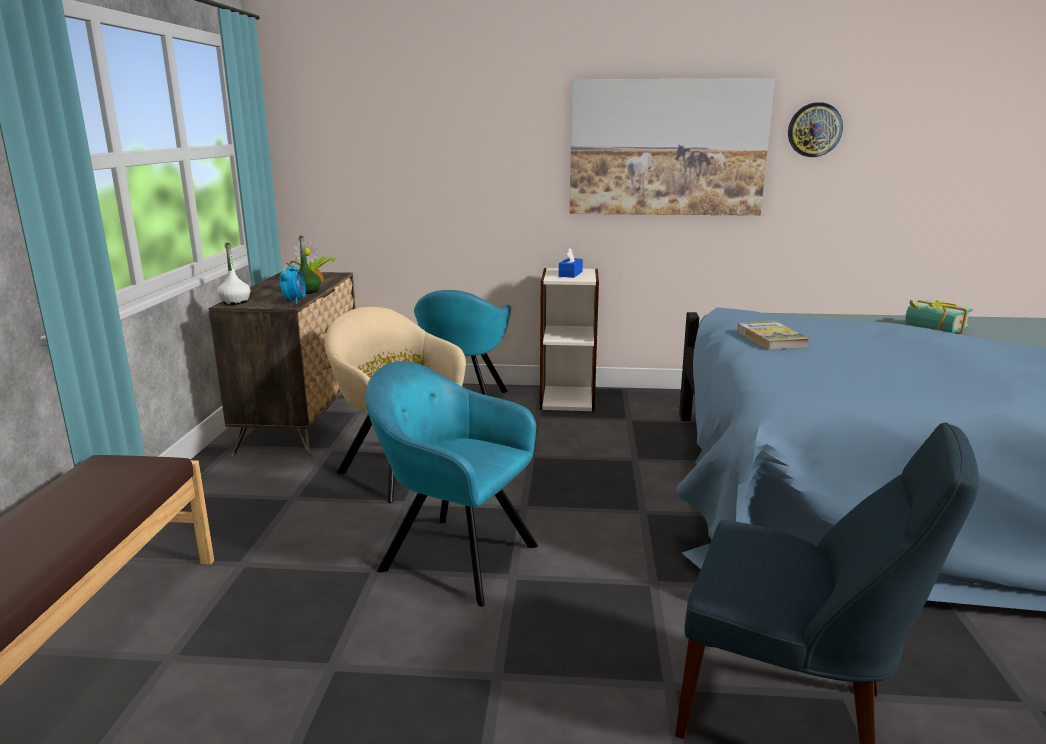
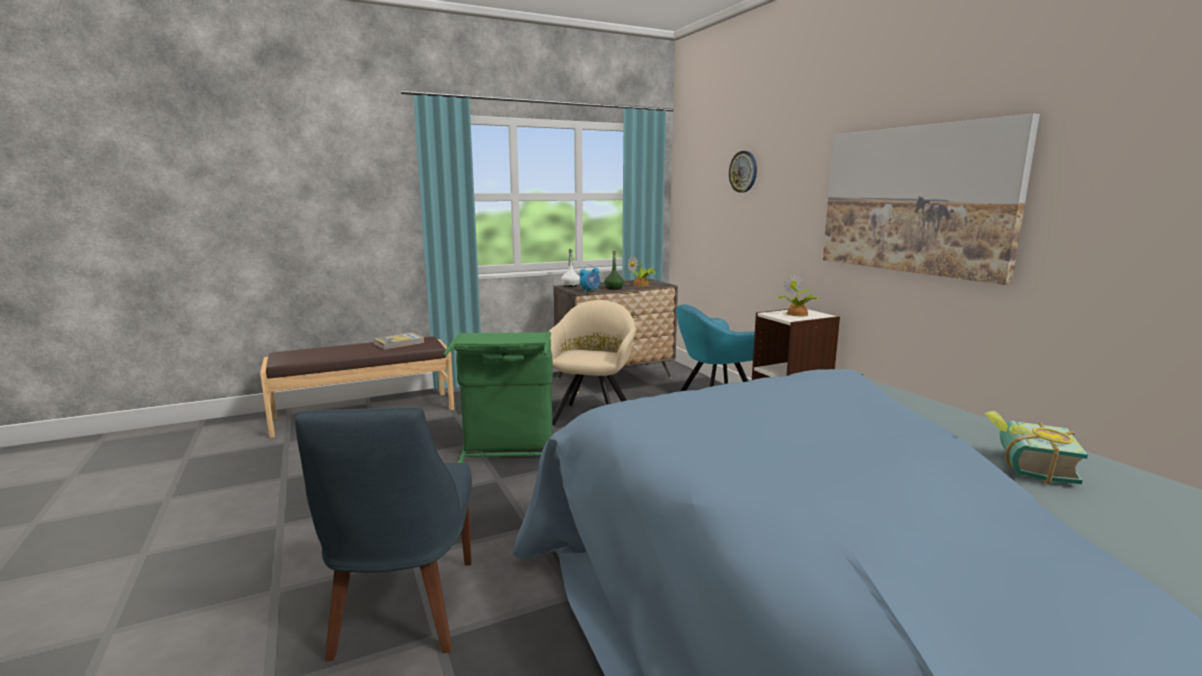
camera: 60 degrees right, 5 degrees down
(453, 555) = (506, 457): turquoise armchair -> green laundry basket
(570, 274) = (797, 314): blue tissue box -> potted plant
(771, 339) = (772, 394): book -> book (399, 343)
(814, 130) = (1097, 177): wall clock -> wall clock (743, 171)

